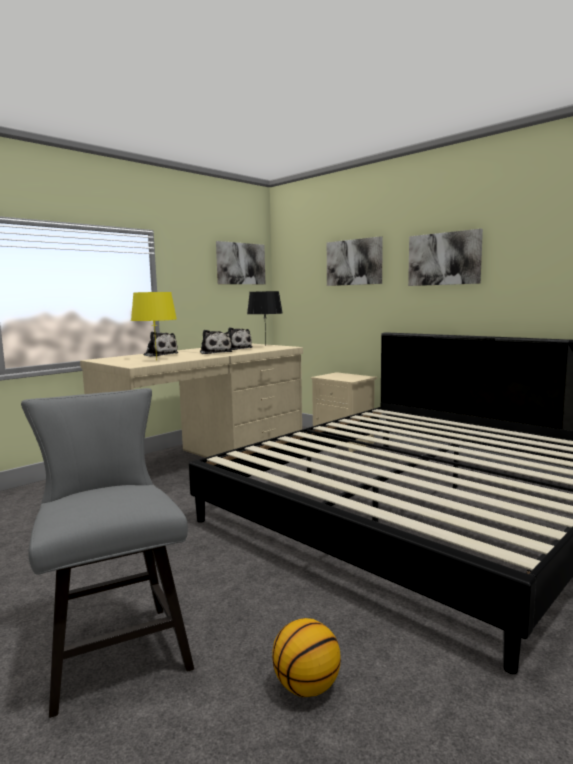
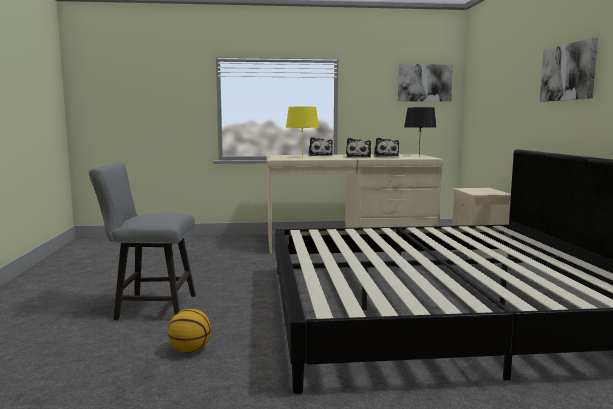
camera: 40 degrees right, 0 degrees up
(115, 647) = (150, 308): grey chair -> grey chair turned 105 degrees counterclockwise
(354, 262) = (509, 78): picture -> none

